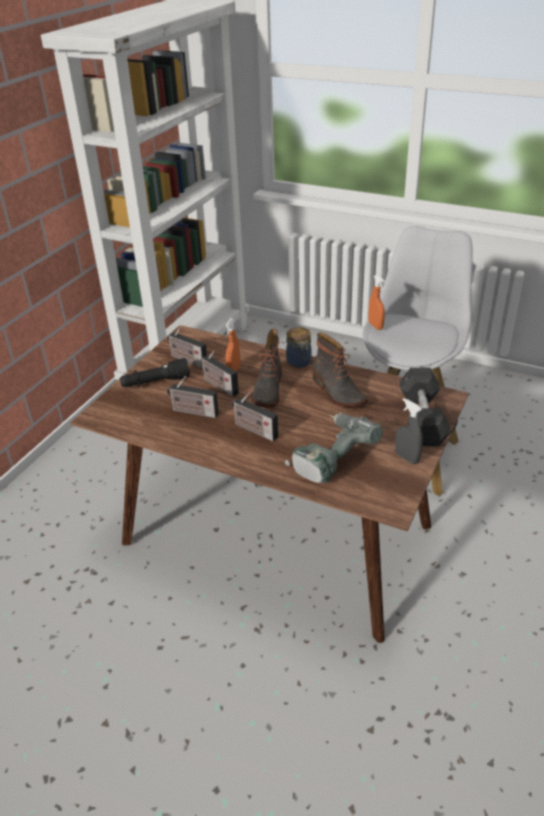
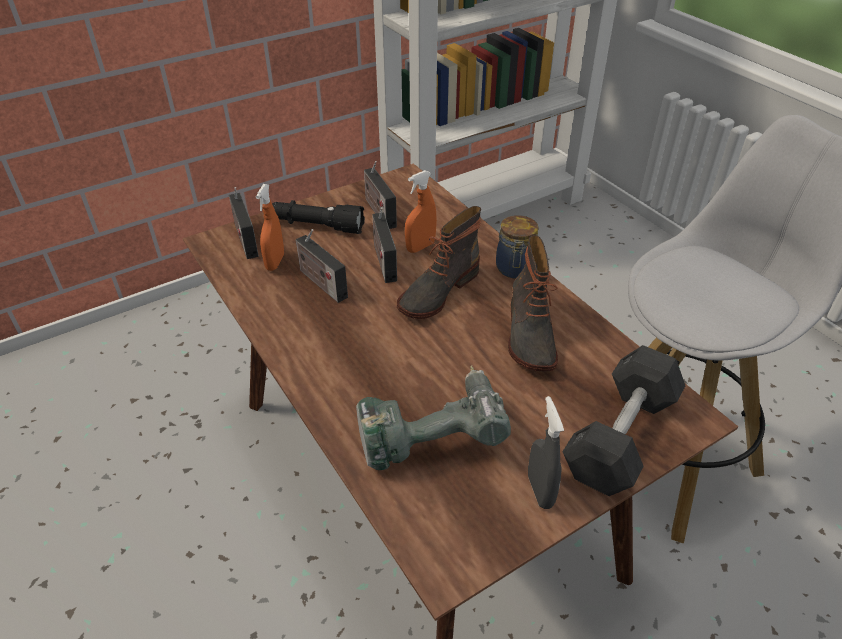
camera: 30 degrees right, 5 degrees up
(254, 430) = (368, 341): radio -> radio (245, 239)
(375, 326) = (664, 257): orange spray bottle -> orange spray bottle (275, 262)

